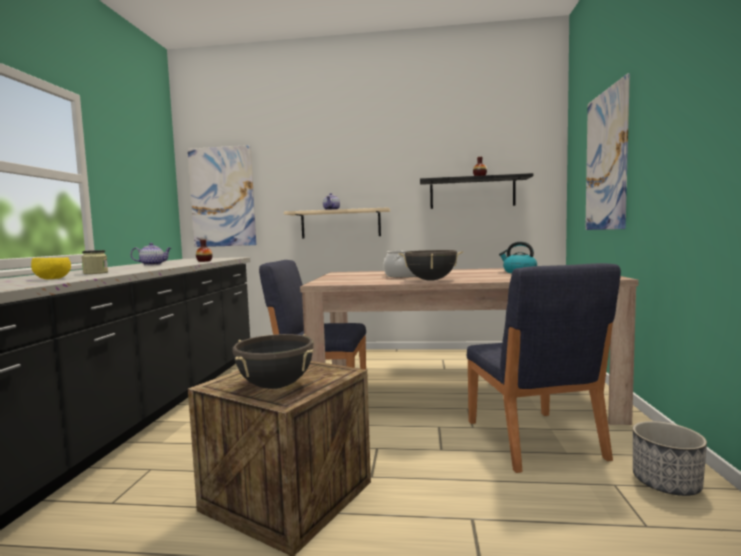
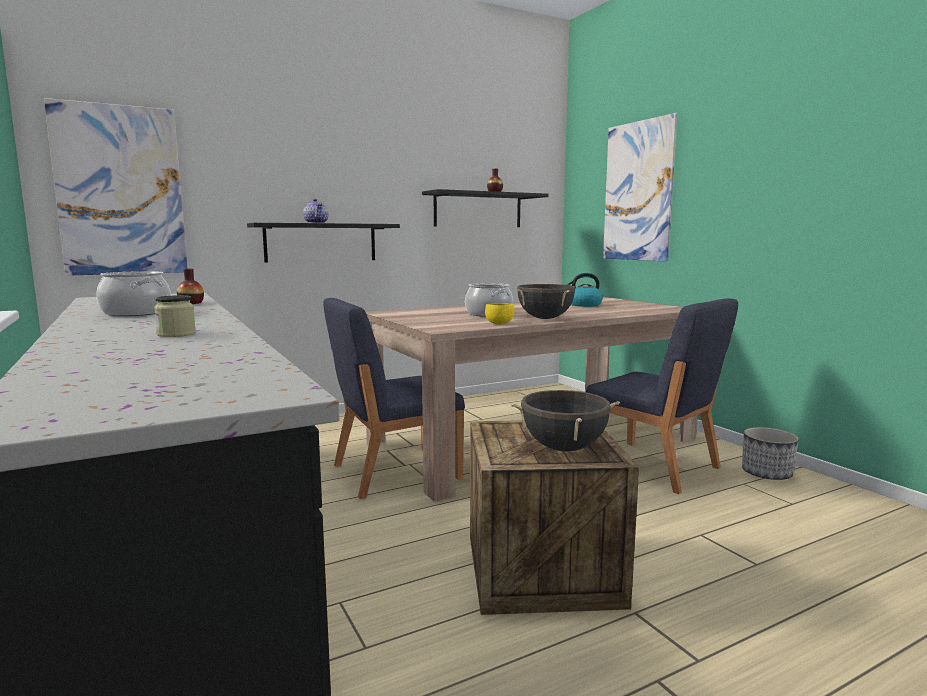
camera: 35 degrees left, 5 degrees up
(54, 279) = (191, 348): yellow bowl -> yellow bowl (498, 323)
(152, 264) = (135, 313): teapot -> cooking pot
(340, 224) = (321, 242): beige shelf -> black shelf

